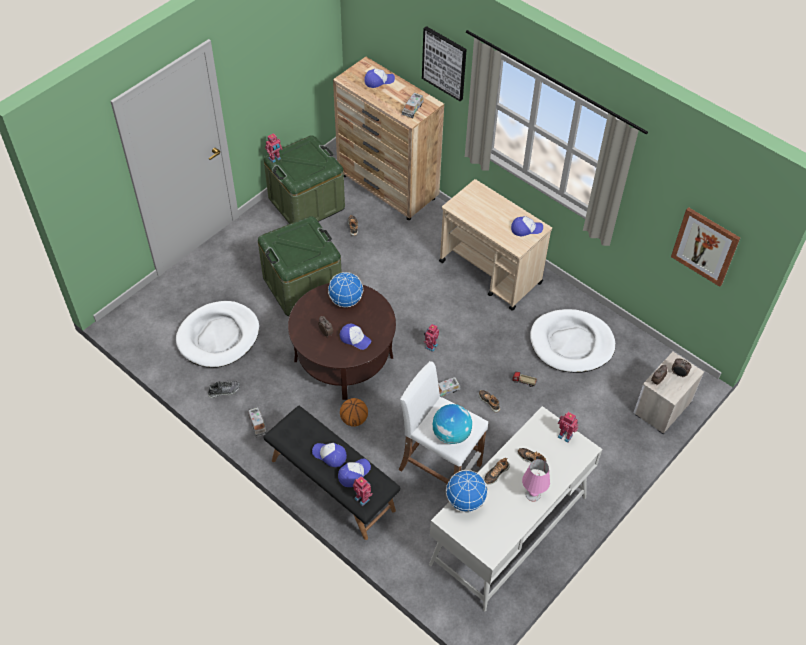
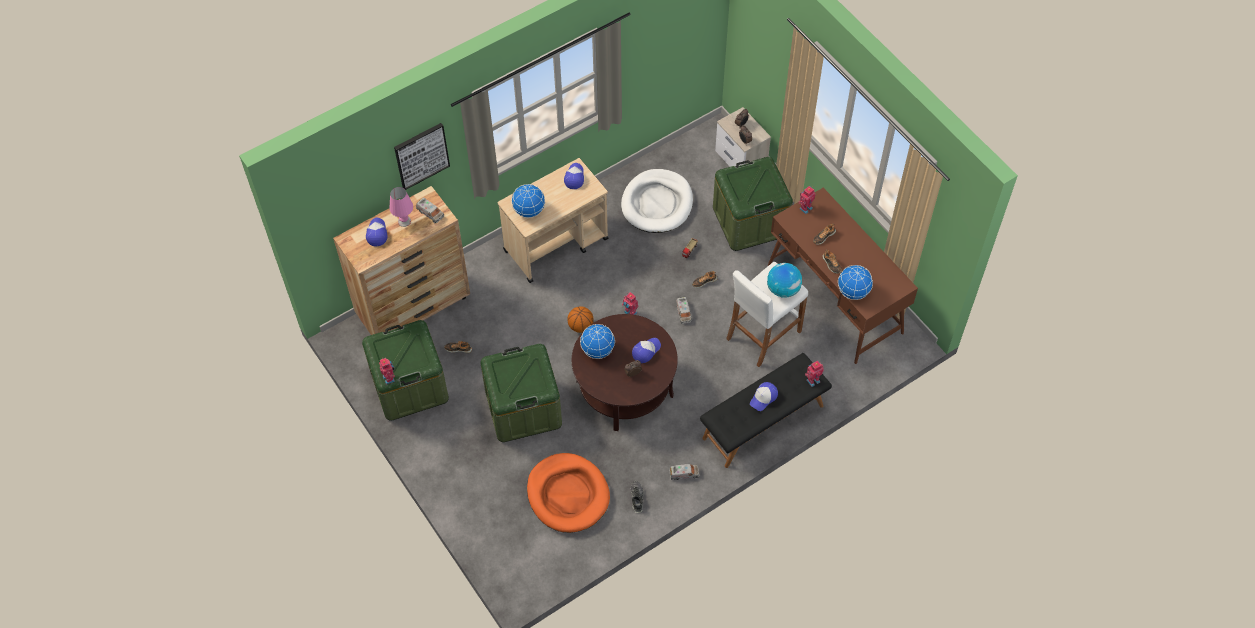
camera: 75 degrees left, 5 degrees up
(218, 336) = (568, 494): white dog bed -> orange dog bed
(354, 419) = (697, 392): basketball -> basketball (580, 326)
(354, 473) = (786, 382): cap -> none
(473, 203) = (529, 210): none -> globe
(508, 530) = (834, 299): white desk -> brown desk
(532, 494) = (856, 244): pink table lamp -> pink table lamp (404, 221)
(582, 430) = (750, 221): none -> green storage box
(705, 246) = (684, 40): picture -> none

